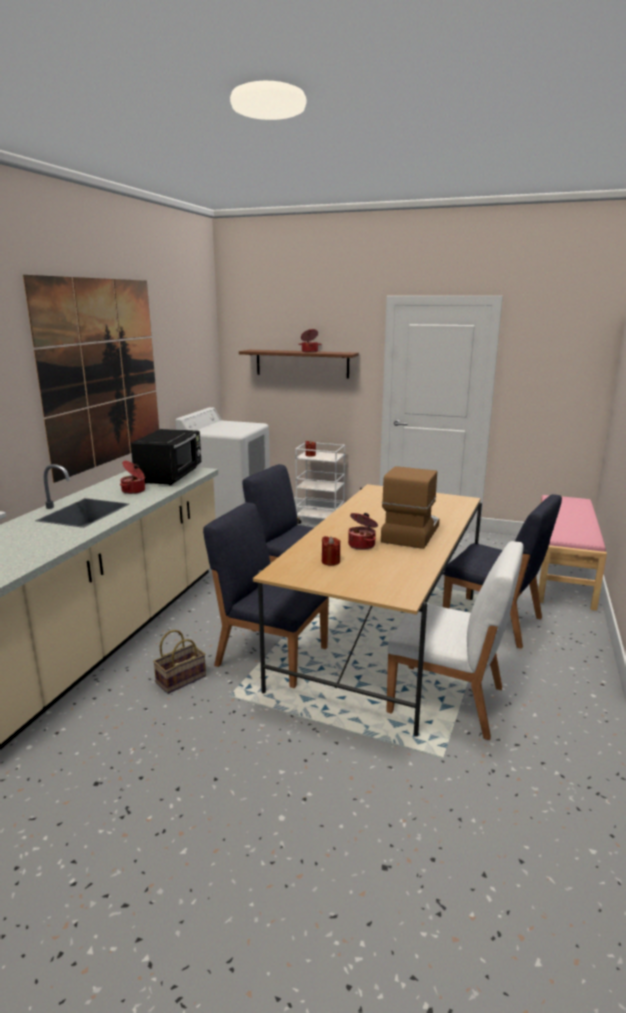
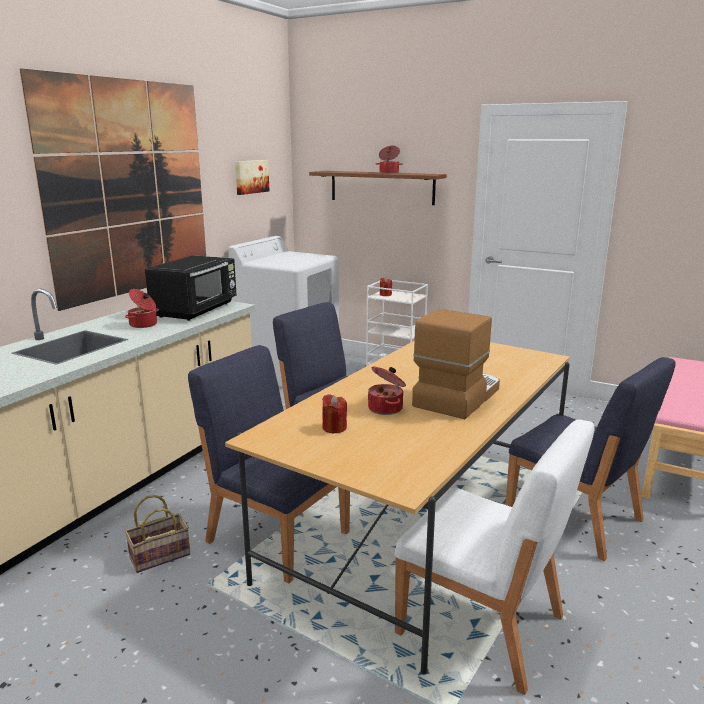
camera: 10 degrees right, 0 degrees up
(189, 356) = (251, 176): none -> picture

